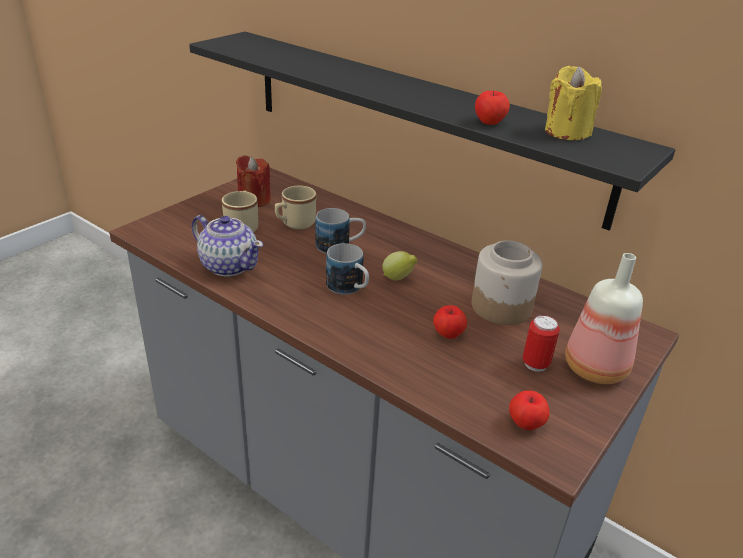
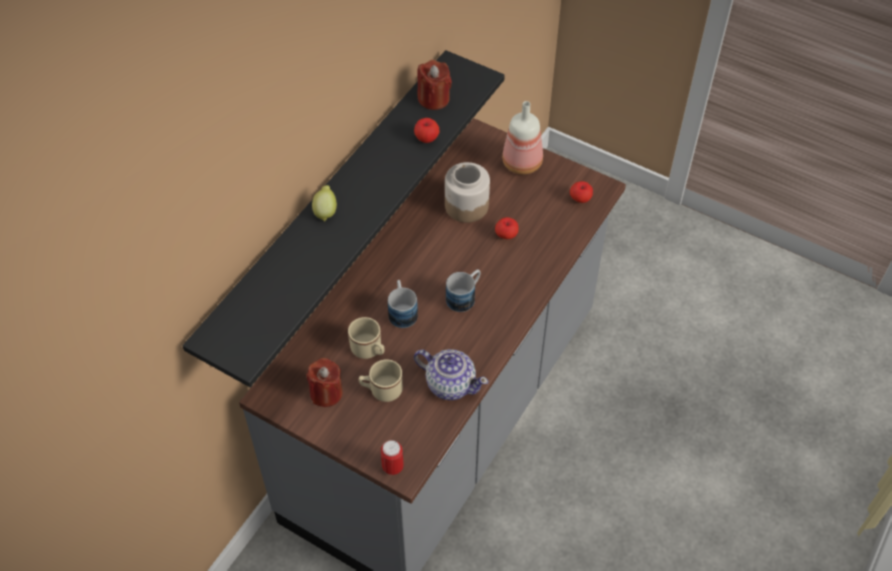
camera: 95 degrees left, 20 degrees up
(229, 265) = (450, 384): teapot -> teapot turned 90 degrees clockwise
(398, 278) = (443, 267): lemon -> lemon (325, 211)
(535, 364) = (525, 191): can -> can (392, 467)
(566, 132) = (433, 99): yellow candle -> red candle

